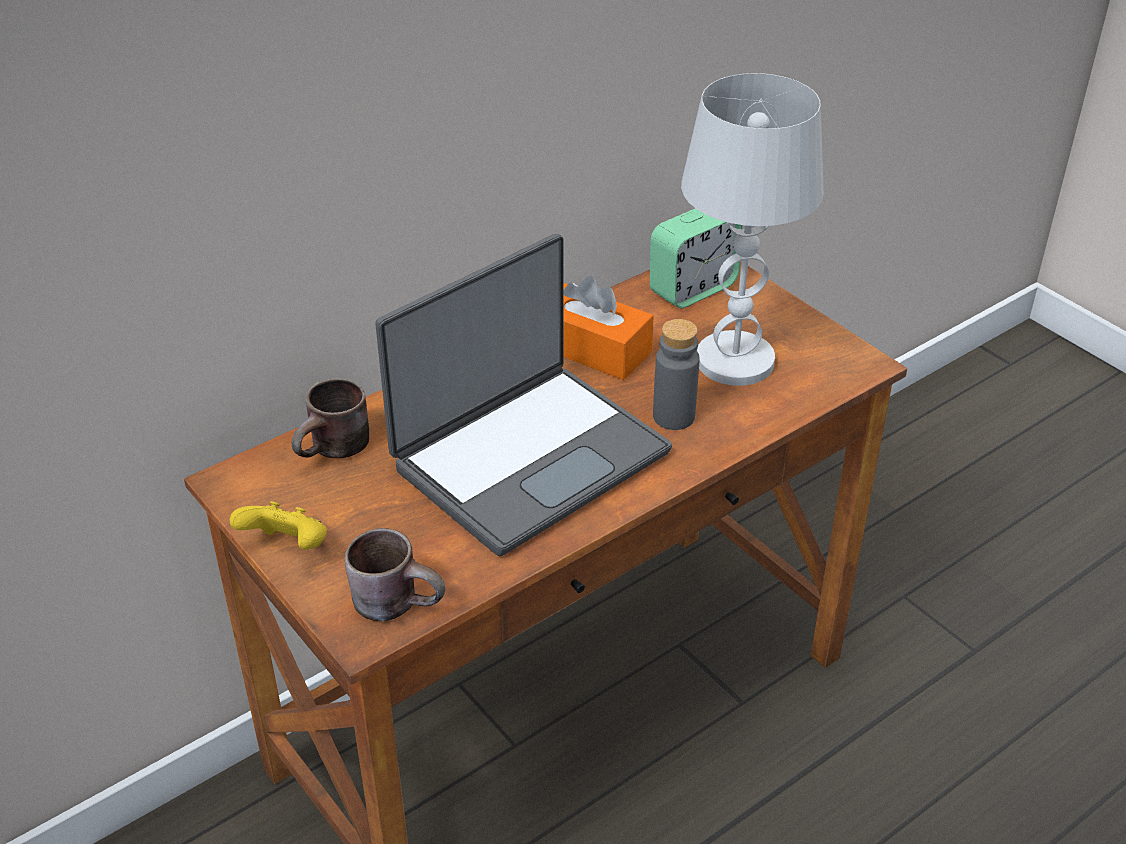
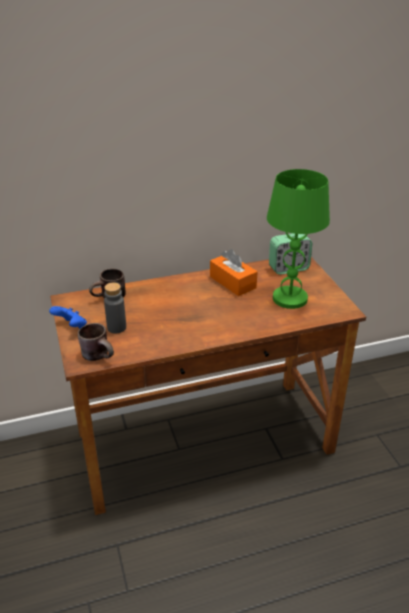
camera: 20 degrees right, 5 degrees down
(287, 547) = (71, 327): yellow game controller -> blue game controller
(528, 457) = (182, 316): laptop -> none
(673, 416) = (250, 314): grey bottle -> grey bottle (116, 327)
(734, 362) = (289, 298): white table lamp -> green table lamp

